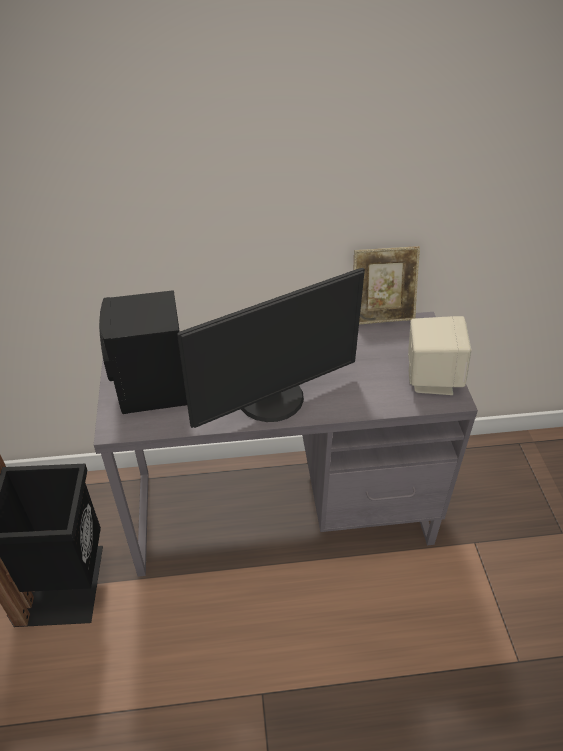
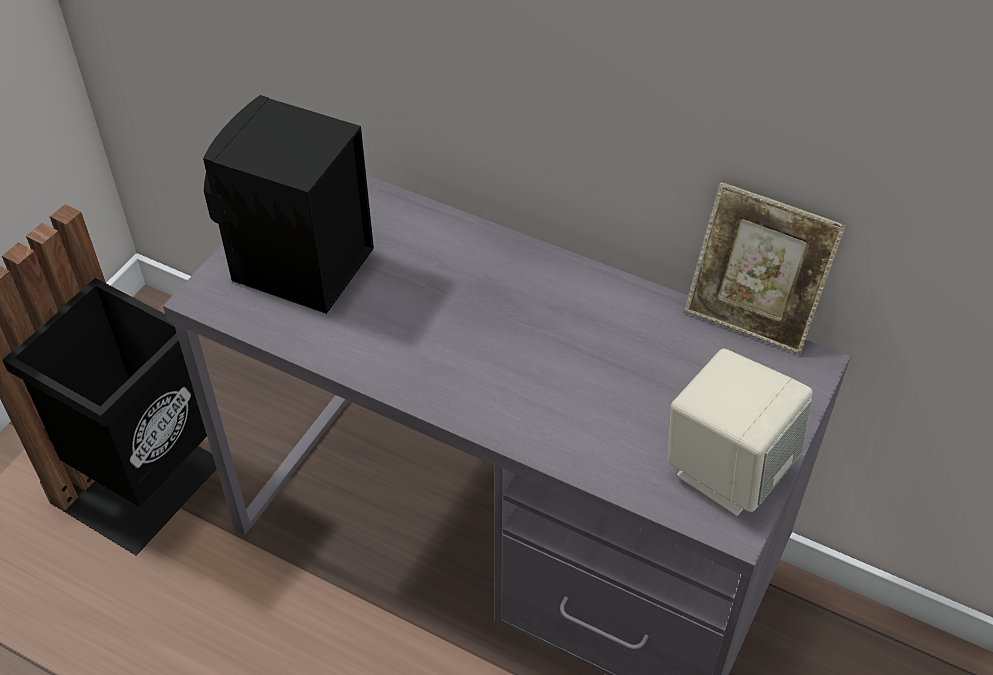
camera: 35 degrees right, 5 degrees up
(272, 400) = (447, 369): monitor -> none

